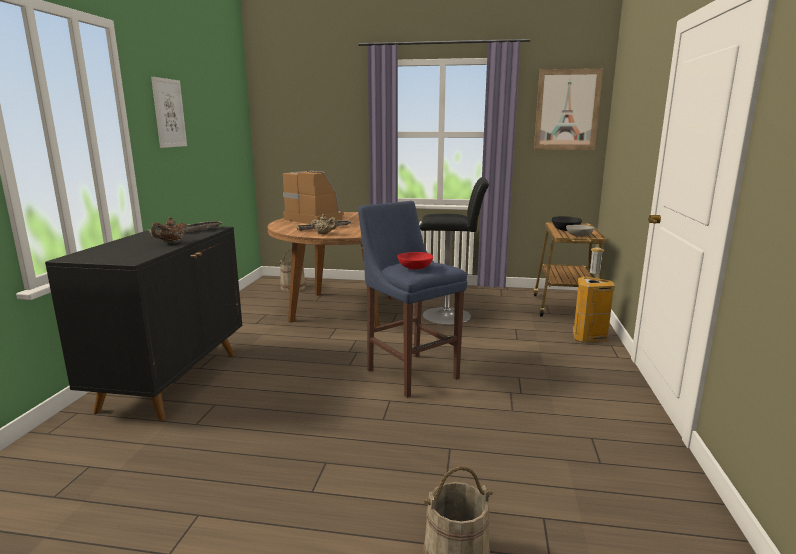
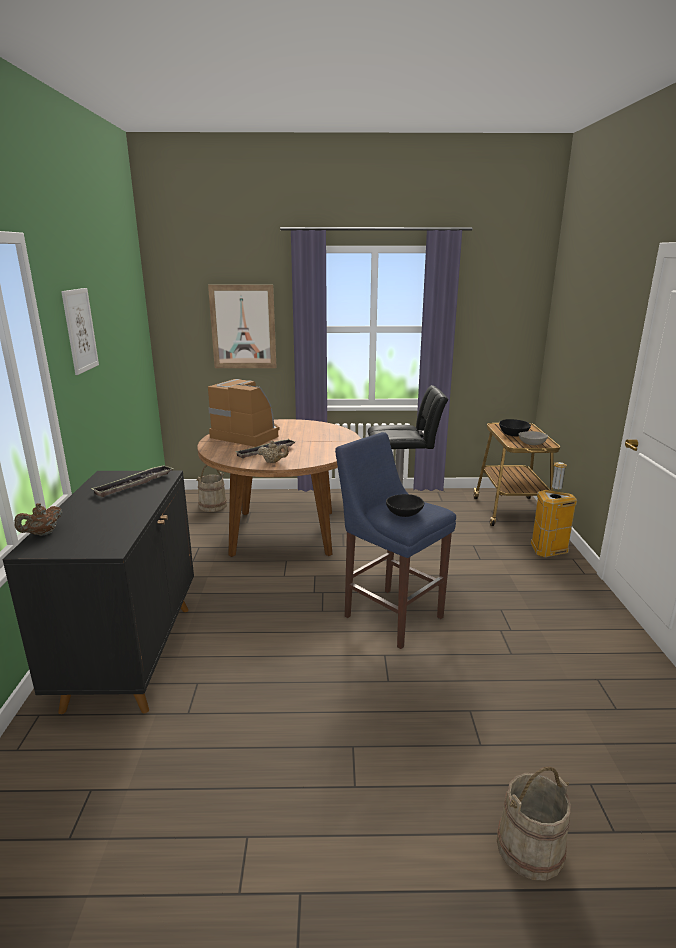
camera: 10 degrees left, 5 degrees up
(172, 243) = (134, 508): brown teapot -> brown teapot (42, 534)
(414, 268) = (404, 514): red bowl -> black bowl
(567, 110) = (507, 303): picture -> picture (243, 327)

